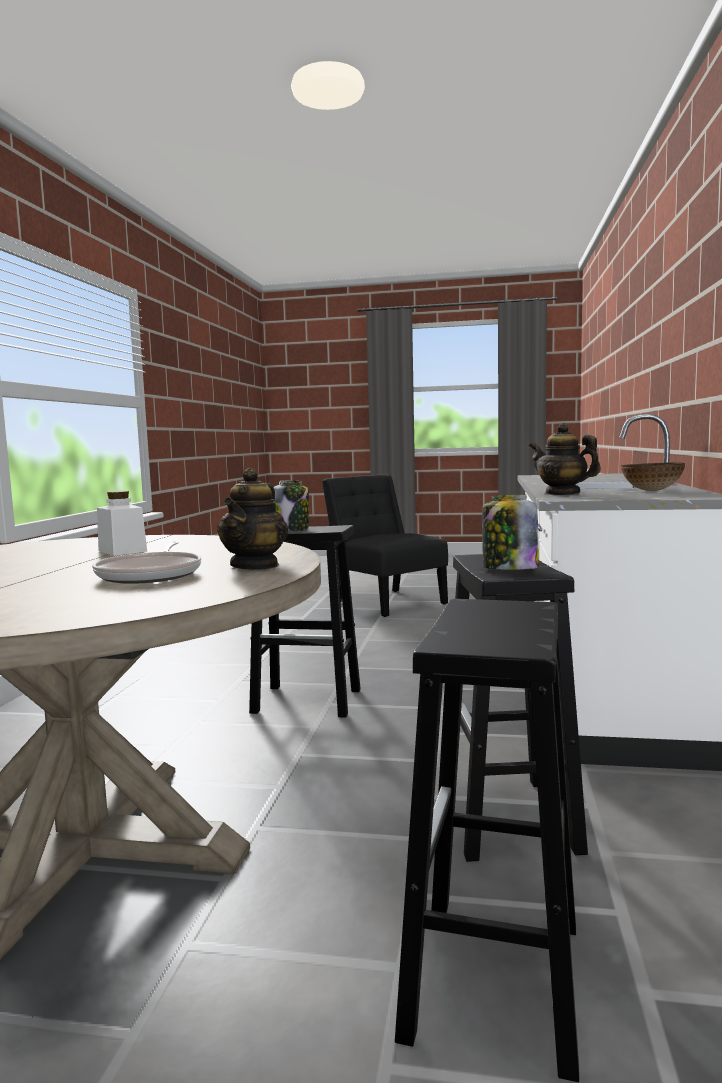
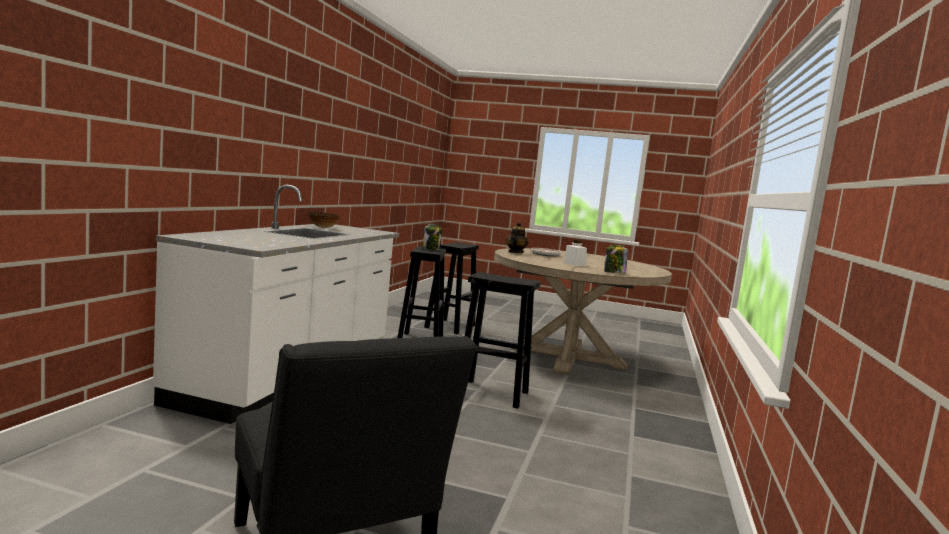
camera: 175 degrees left, 0 degrees up
(291, 529) = (510, 278): jar -> jar (614, 273)
(562, 494) = (369, 233): teapot -> none

